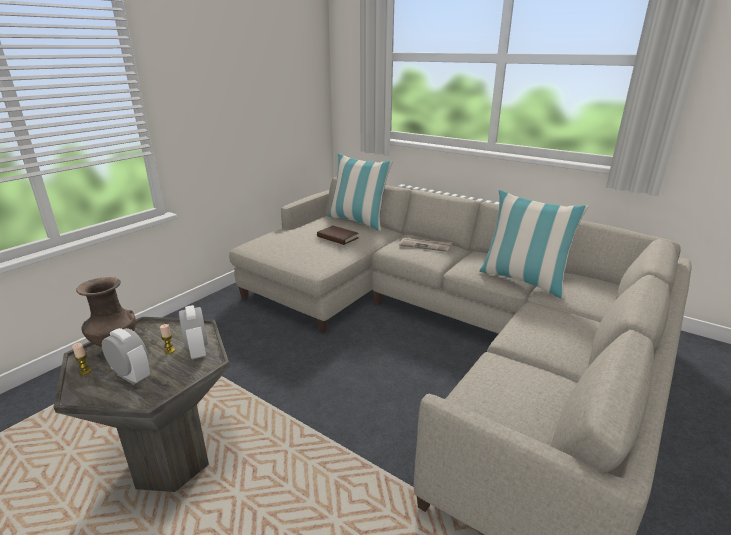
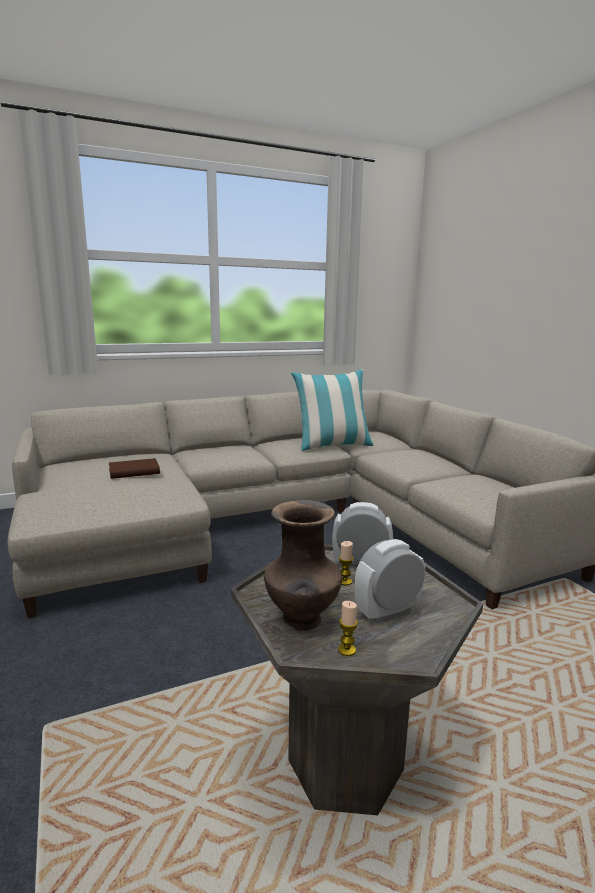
camera: 60 degrees left, 10 degrees down
(358, 221) = (106, 456): pillow -> none
(425, 246) = (224, 451): newspaper -> none

